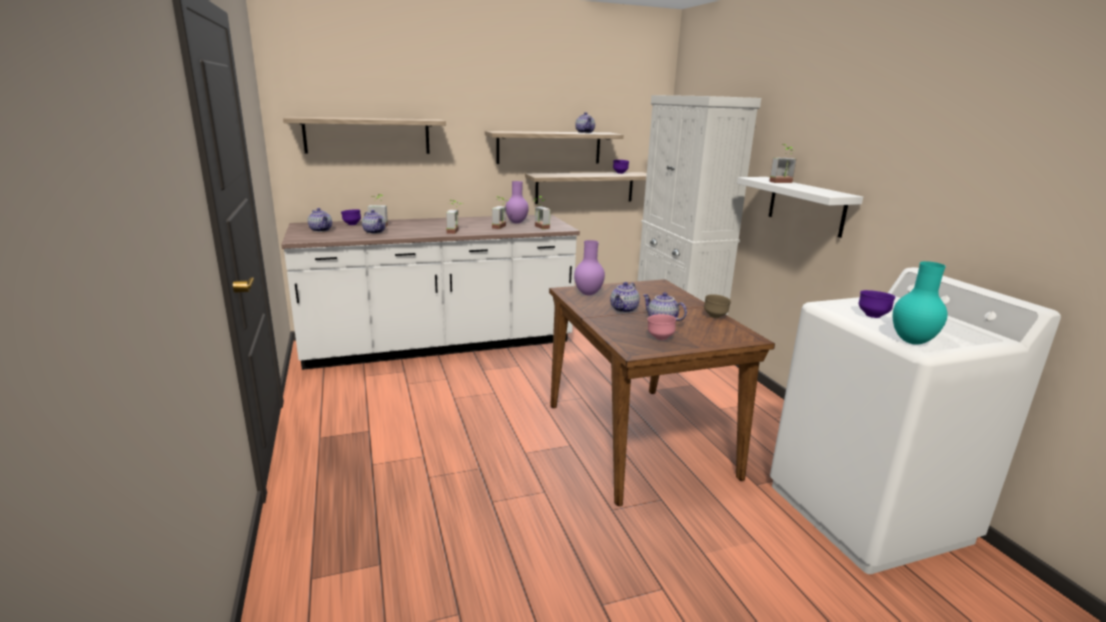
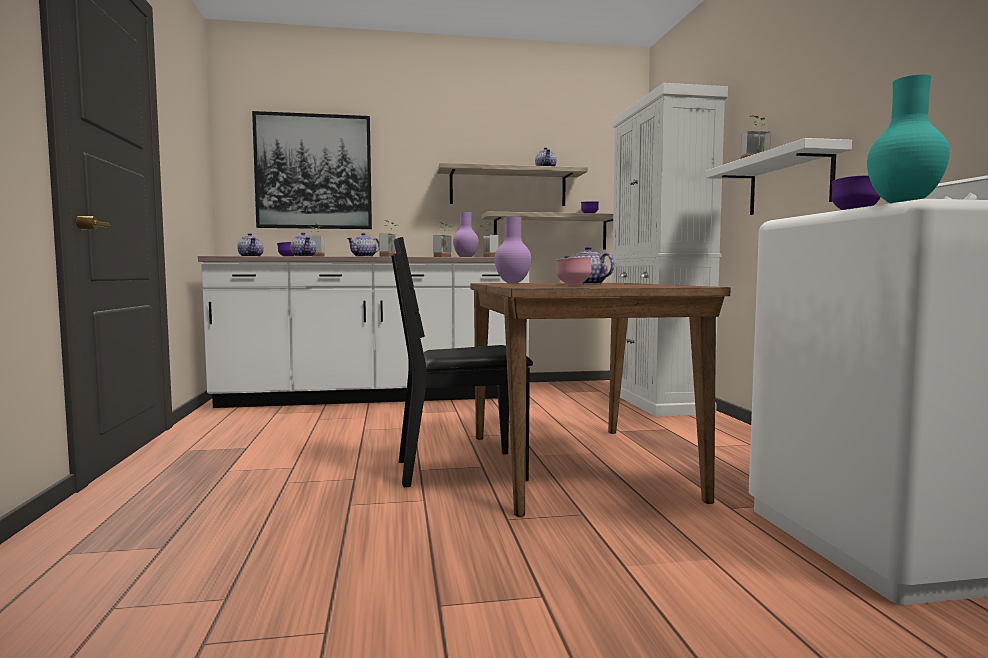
camera: 10 degrees right, 15 degrees down
(367, 135) = (314, 172): shelf -> picture
(556, 450) = (462, 469): none -> black chair
(624, 309) = (546, 284): teapot -> teapot (364, 257)
(715, 317) = (661, 284): brown bowl -> none

